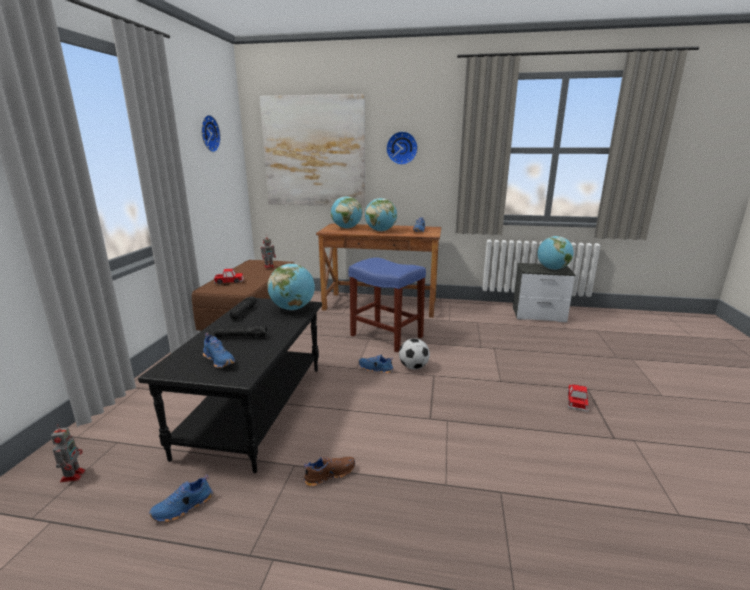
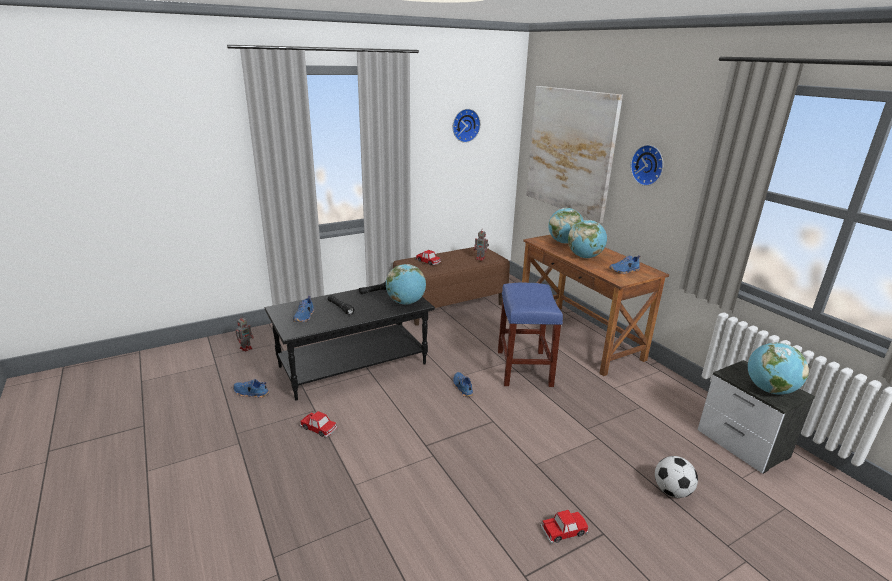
camera: 50 degrees right, 5 degrees up
(329, 474) = (319, 428): brown shoe -> toy car
(413, 367) = (491, 405): football -> football (672, 491)

